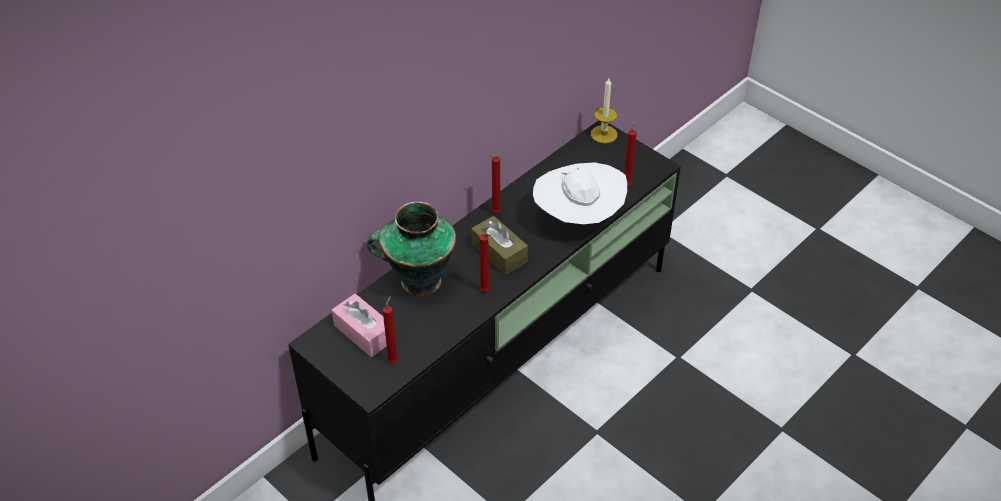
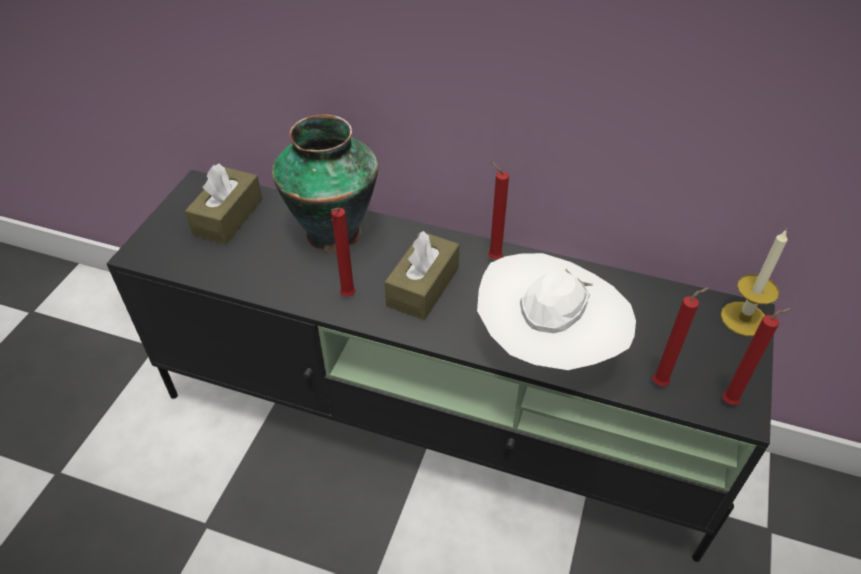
camera: 65 degrees right, 0 degrees up
(364, 333) = (228, 217): pink tissue box -> brown tissue box
(393, 360) = (194, 255): red candle -> red candle (732, 401)

